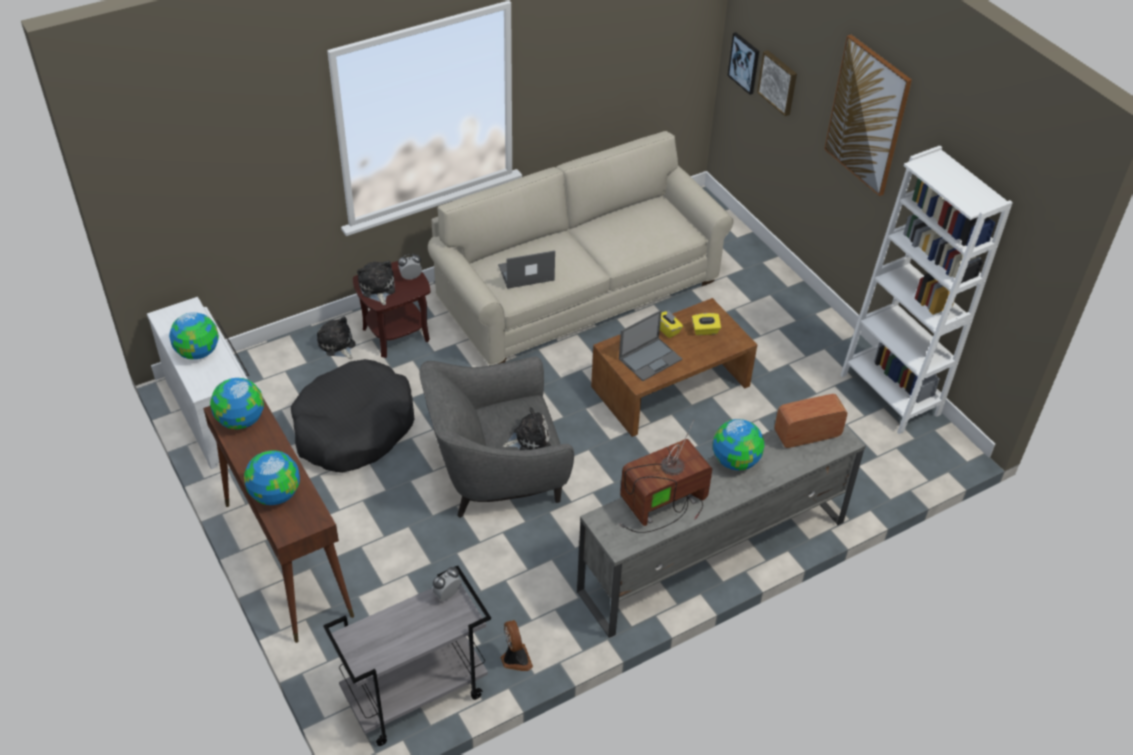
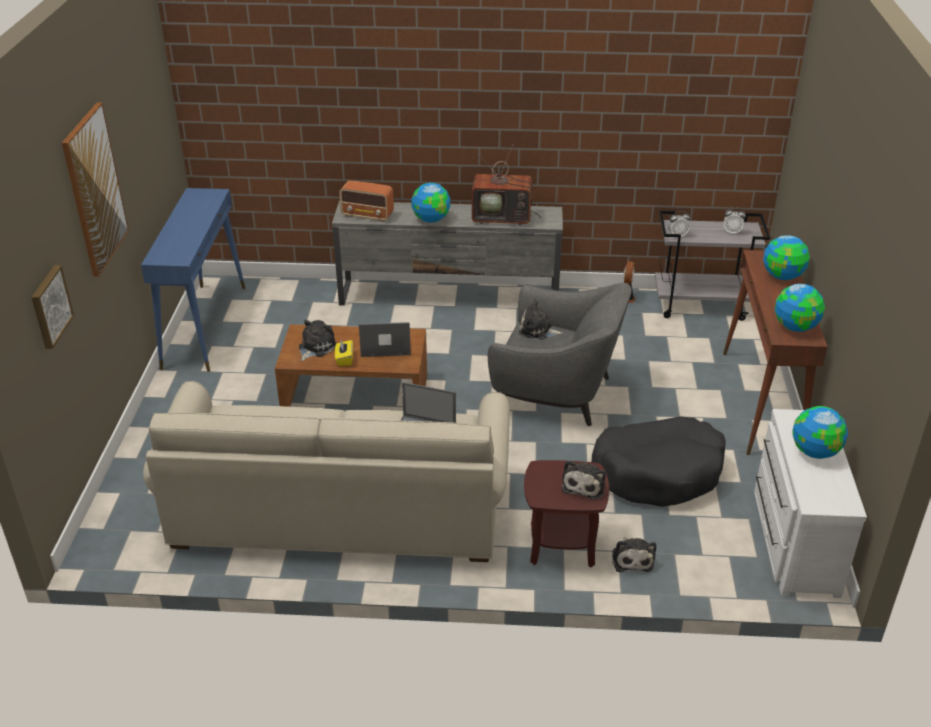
camera: 145 degrees left, 10 degrees down
(411, 277) = (540, 482): alarm clock -> alarm clock (732, 232)
(705, 330) = (315, 347): yellow tissue box -> plush toy
(744, 63) = (24, 357): picture -> none
(889, 394) = (205, 326): white bookcase -> blue console table

